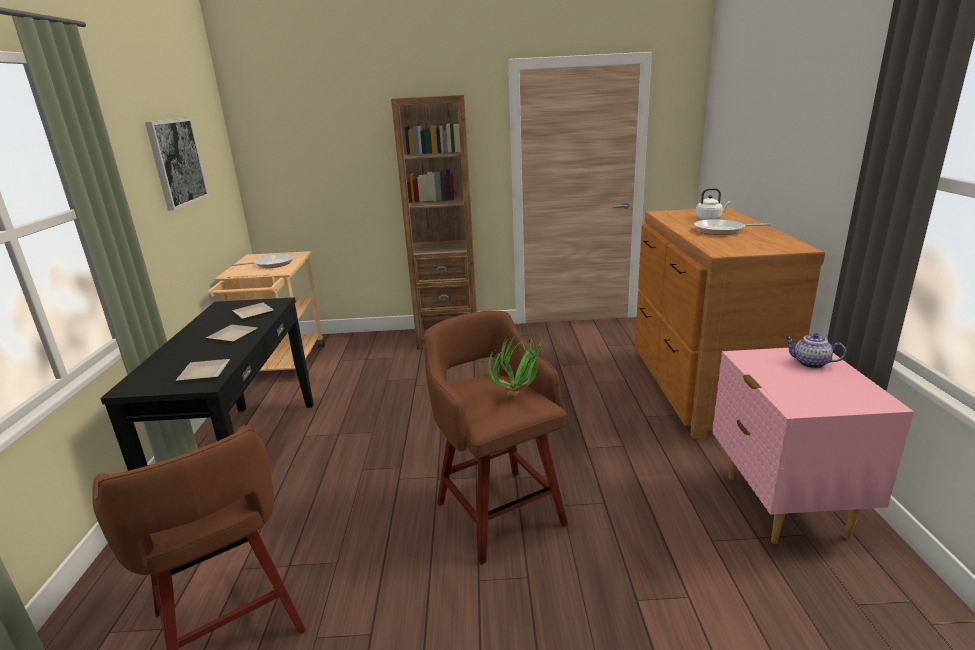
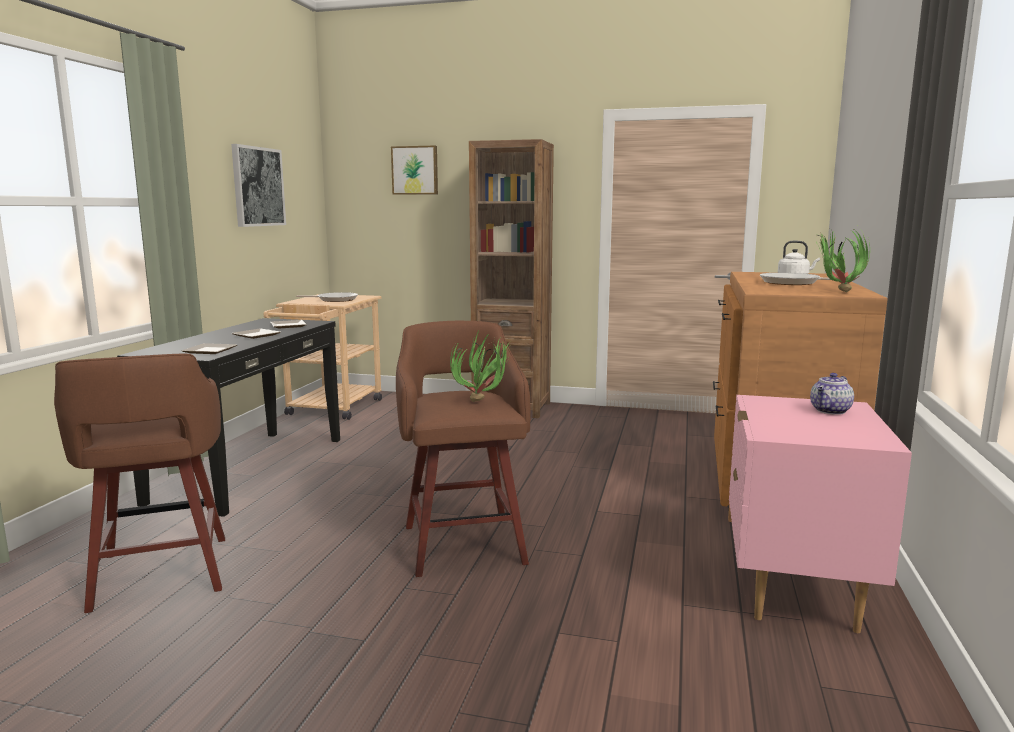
camera: 15 degrees right, 10 degrees down
(327, 124) = (415, 170): none -> picture
(777, 245) = (837, 292): none -> potted plant
(810, 363) = (830, 411): teapot -> teapot turned 90 degrees counterclockwise

